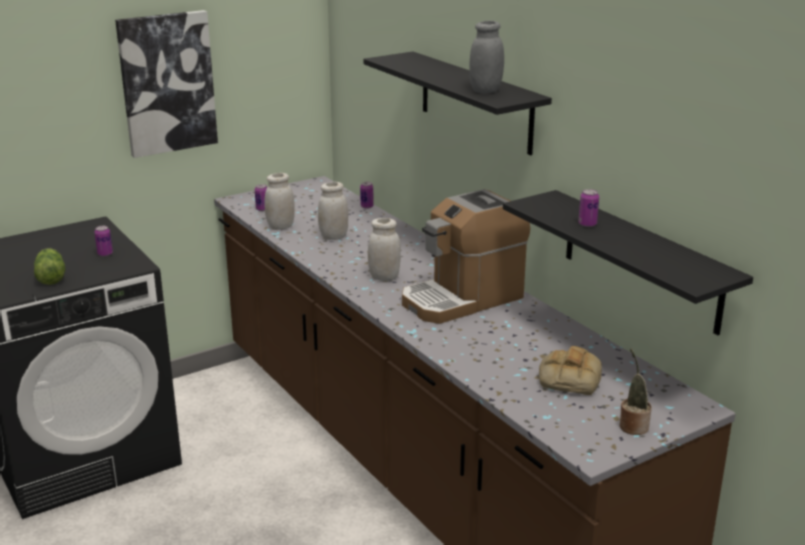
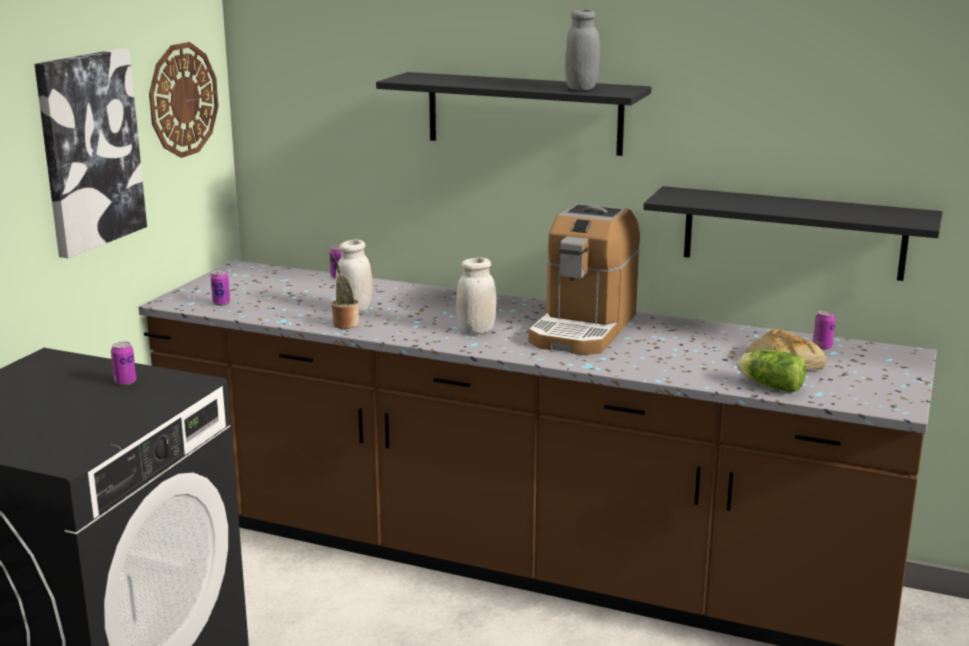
camera: 35 degrees left, 5 degrees down
(51, 276) = (97, 420): lettuce -> lettuce (769, 385)
(271, 50) = (183, 100): none -> wall clock
(280, 227) = (276, 314): white jar -> none
(587, 224) = (749, 203): can -> can (822, 347)
(632, 425) = (889, 380): potted plant -> potted plant (344, 324)

